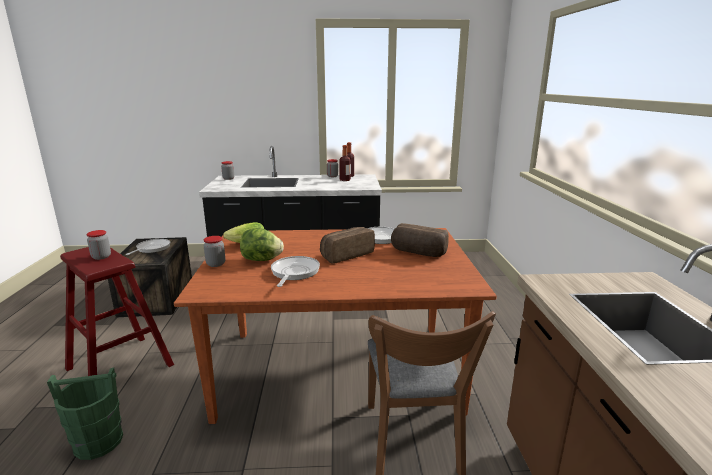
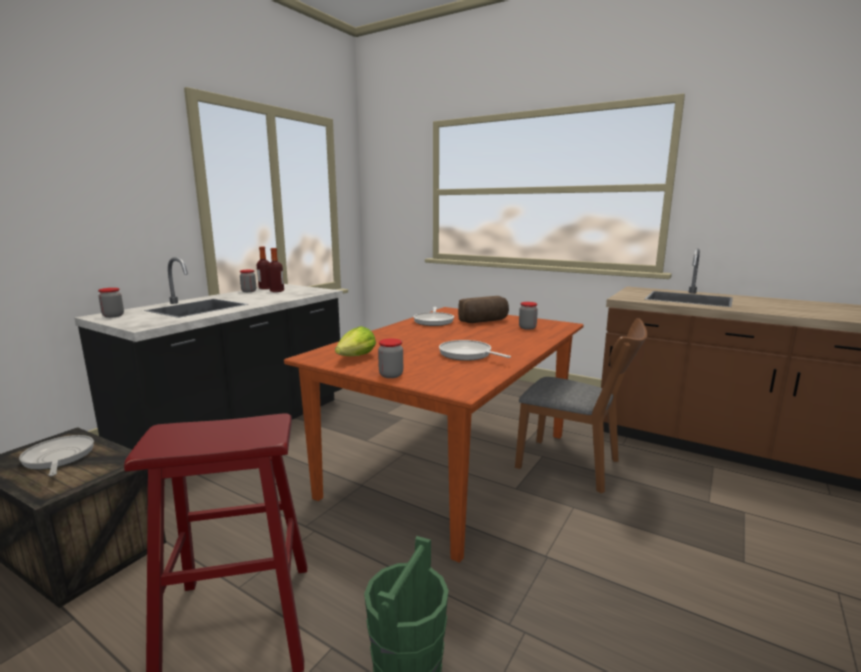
camera: 55 degrees left, 5 degrees down
(101, 257) = (221, 430): jar -> jar (527, 328)
(261, 260) = (413, 359): lettuce -> none
(346, 254) = (453, 335): bread -> none

